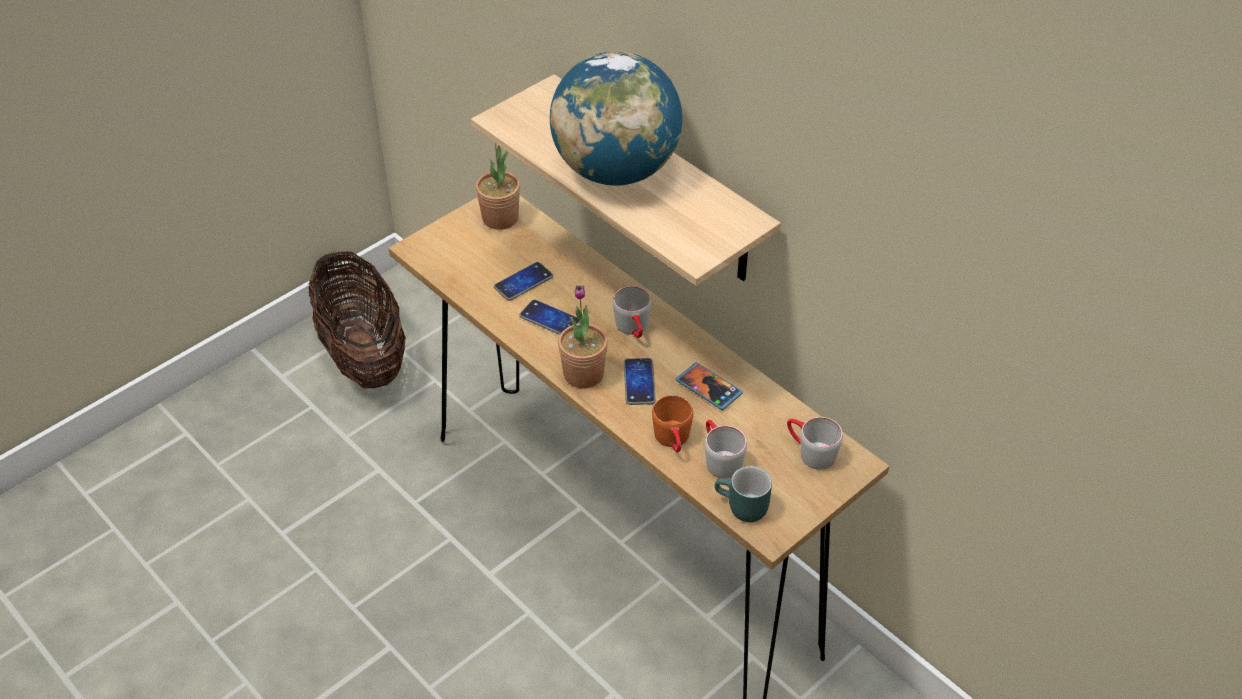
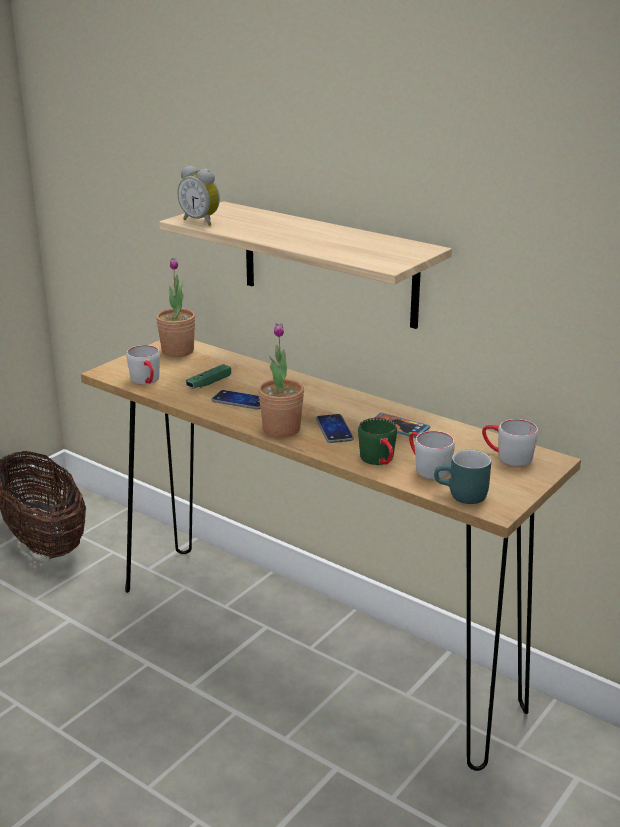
camera: 10 degrees left, 20 degrees down
(517, 126) = (201, 221): none -> alarm clock
(523, 282) = (209, 383): phone -> green game controller
(616, 170) = (297, 234): globe -> none
(634, 329) = (317, 400): grey mug -> grey mug (147, 381)
(673, 441) = (380, 461): orange mug -> green mug

